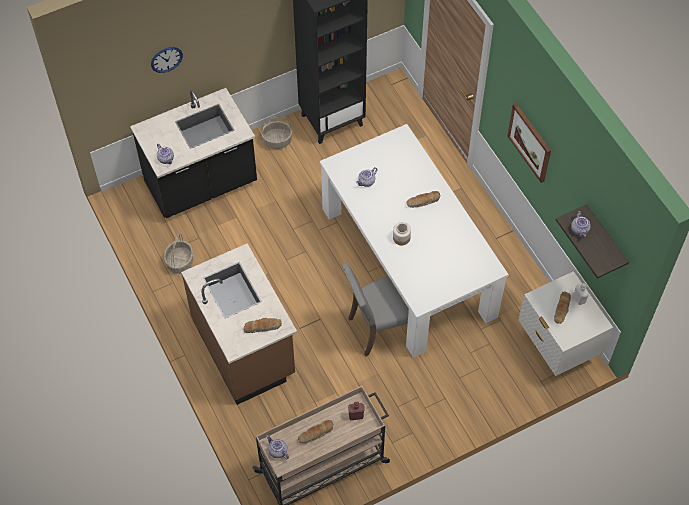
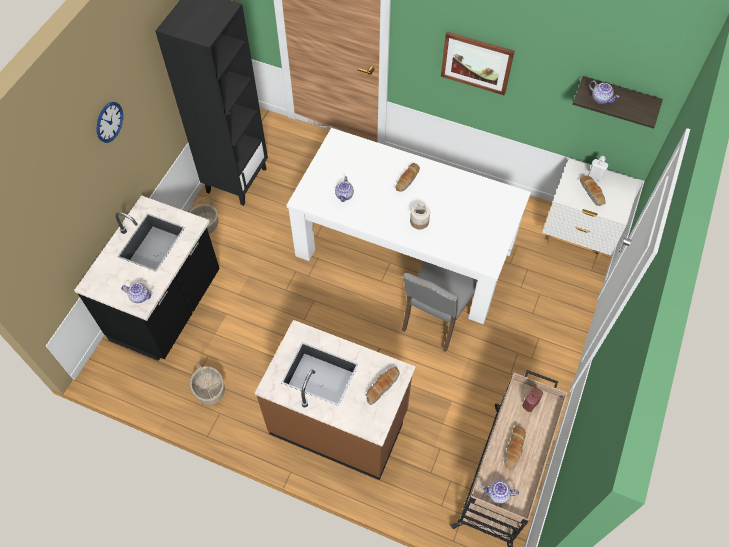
camera: 40 degrees left, 0 degrees up
(166, 59) = (76, 191): wall clock -> wall clock (109, 122)

